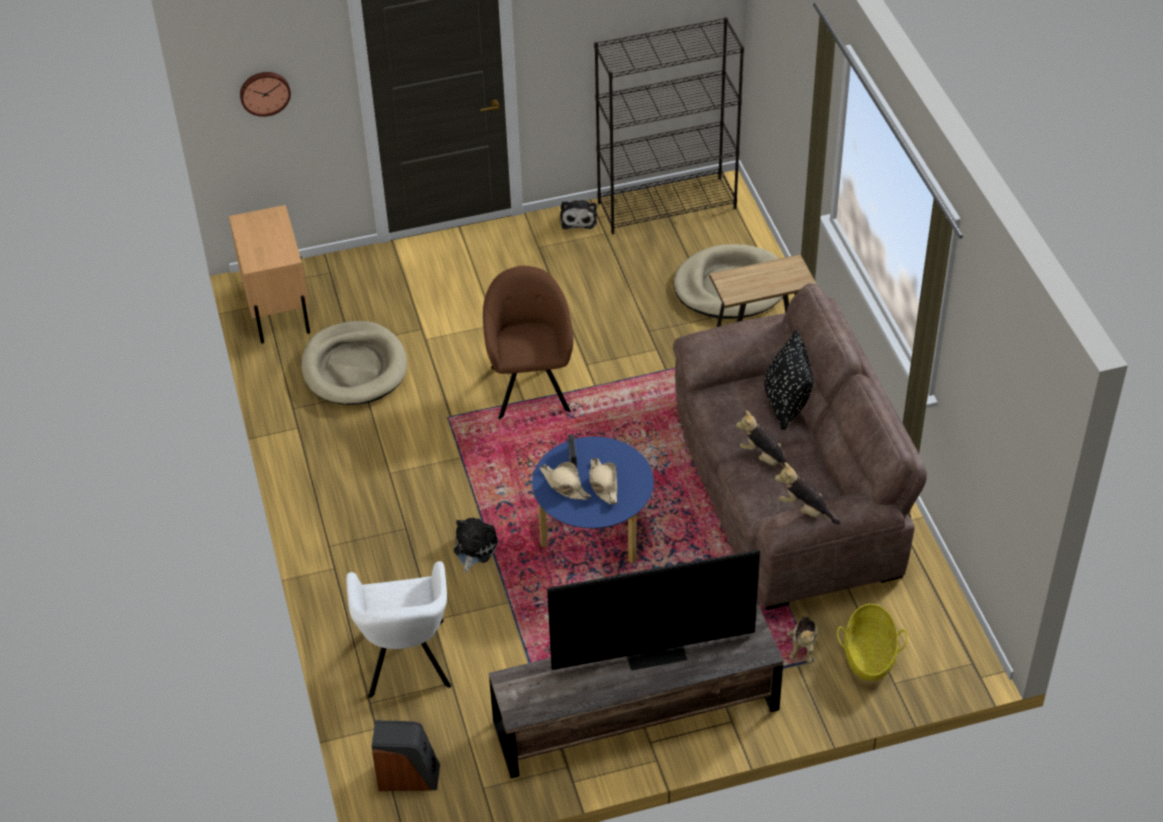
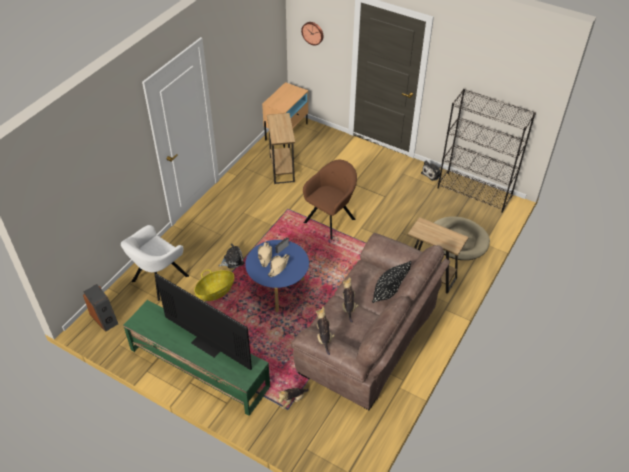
camera: 45 degrees right, 0 degrees up
(354, 367) = (282, 169): beige dog bed -> brown side table
(634, 715) = (198, 367): brown tv stand -> green tv stand
(869, 655) = (311, 428): basket -> basket (215, 291)

